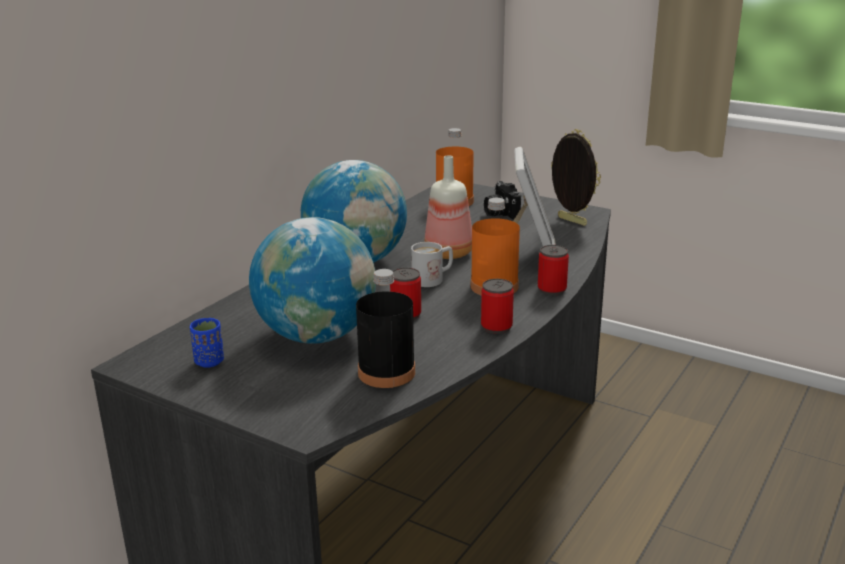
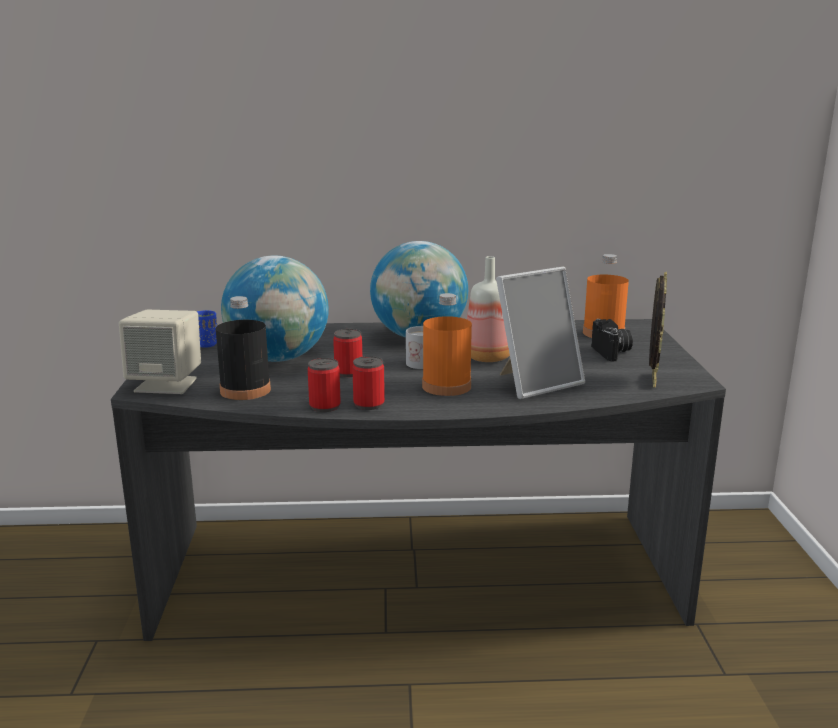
camera: 55 degrees right, 5 degrees down
(310, 411) = (167, 385): none -> beige speaker
(500, 213) = (612, 353): camera -> camera turned 135 degrees clockwise
(552, 289) = (476, 407): can -> can (325, 406)

